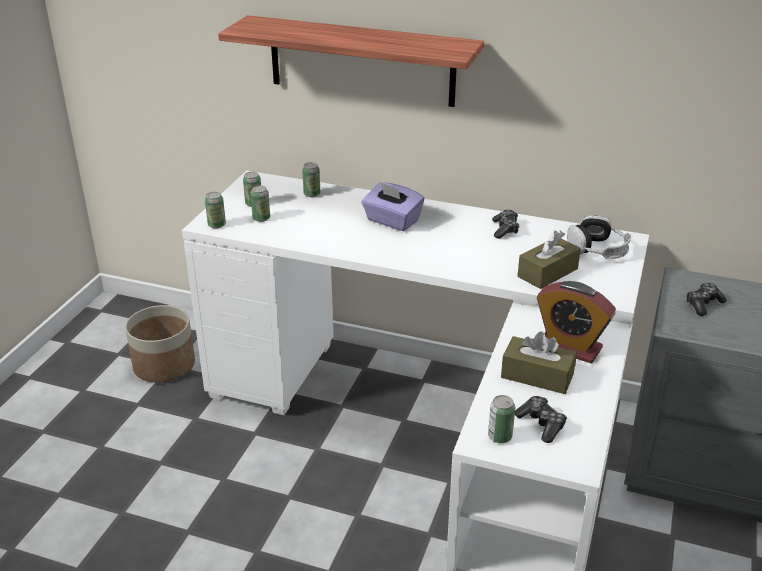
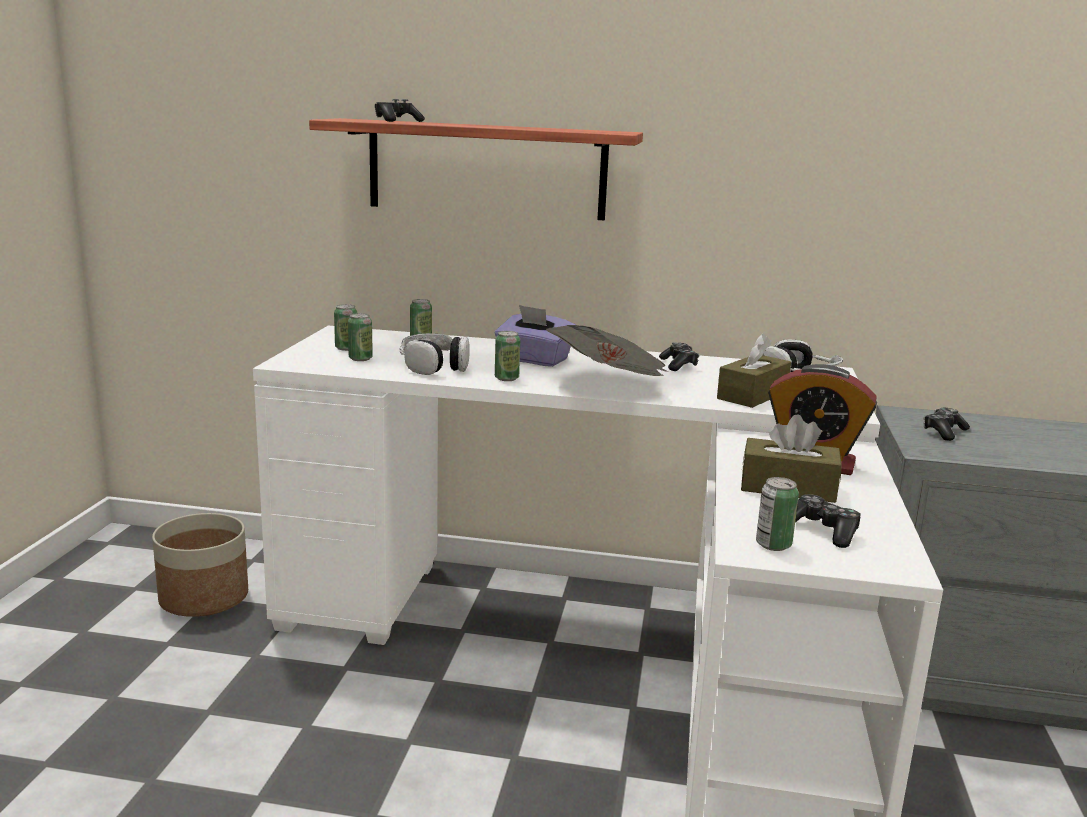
camera: 10 degrees left, 15 degrees down
(216, 225) = (301, 364): can -> can (506, 378)
(288, 28) = (397, 121): none -> game controller
(314, 229) = (435, 366): none -> headphones
(440, 257) = (610, 385): none -> newspaper

